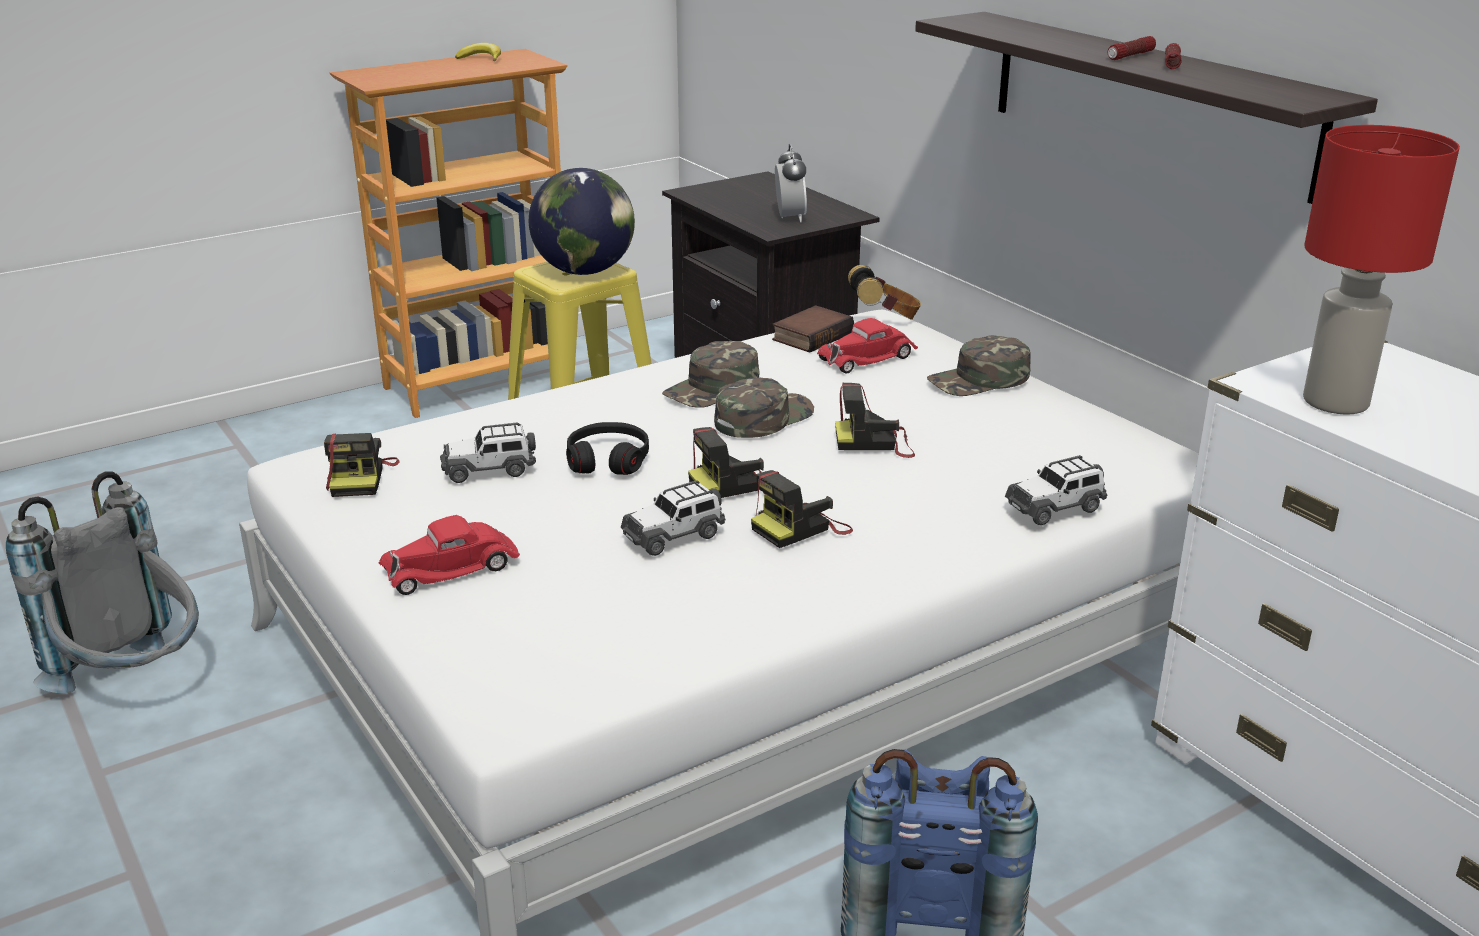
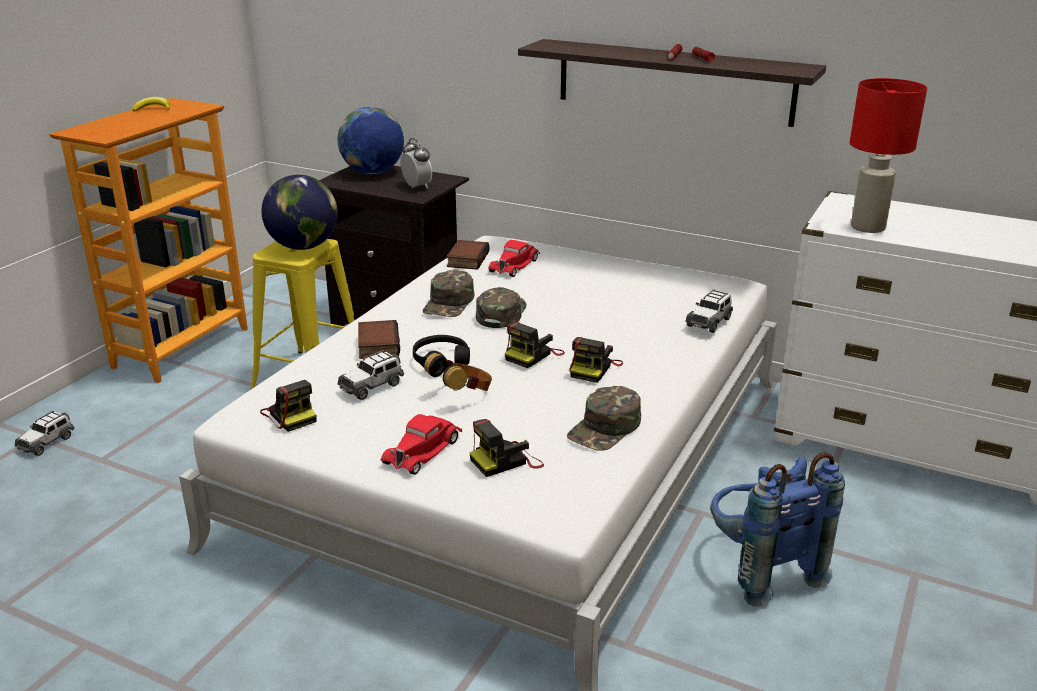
camera: 30 degrees left, 0 degrees up
(136, 686) = (142, 621): grey backpack -> none
(558, 419) = (377, 344): none -> book
(674, 535) = (532, 392): toy car -> toy car (47, 442)
(759, 188) = (373, 172): none -> globe
(875, 443) = (579, 311): camera -> camera (506, 461)
(885, 318) = (496, 240): headphones -> headphones (462, 394)
(979, 380) = (591, 264): green cap -> green cap (605, 428)

